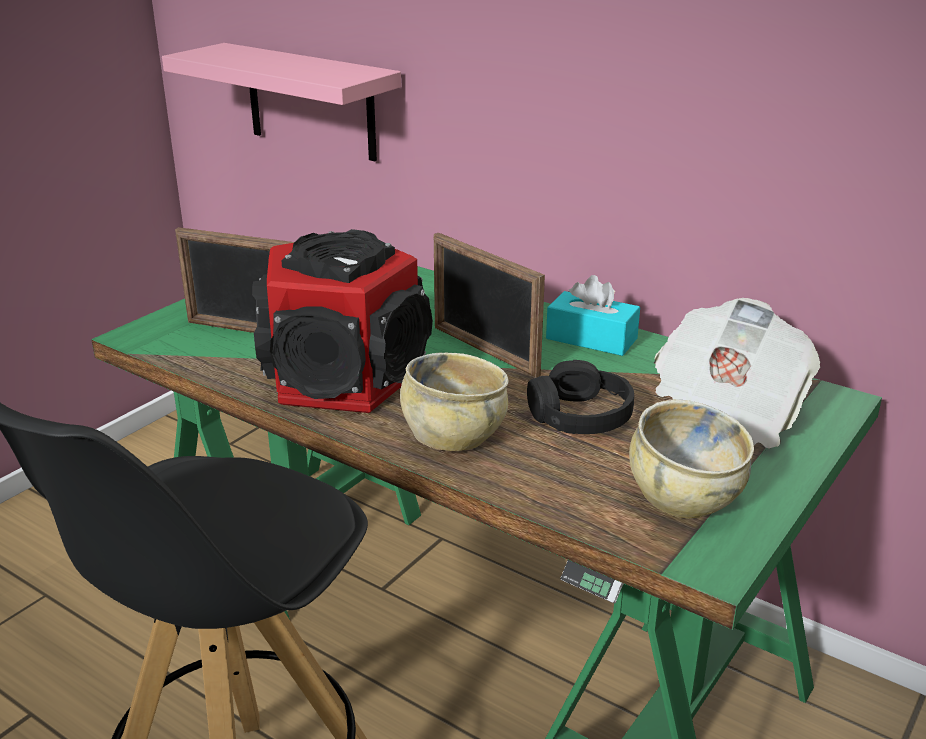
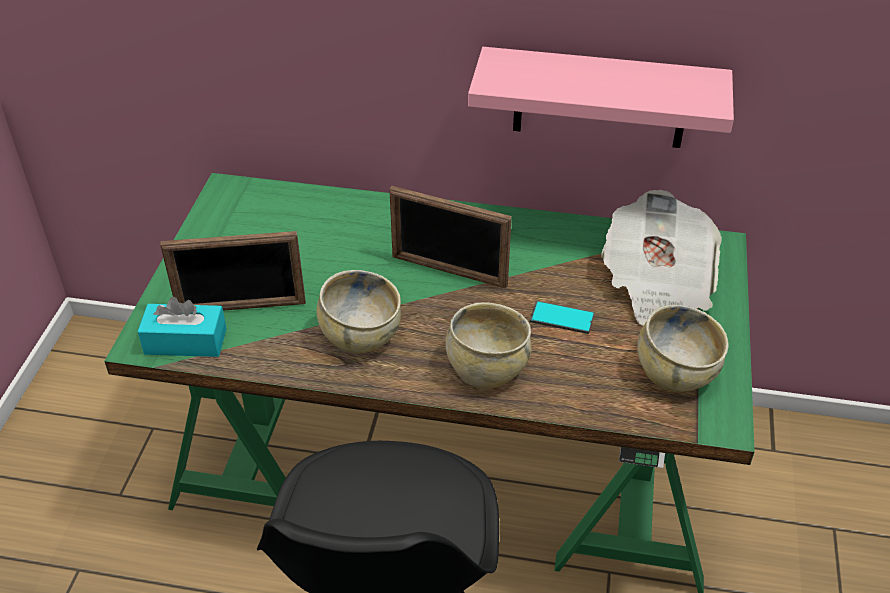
camera: 25 degrees left, 15 degrees up
(310, 102) = (183, 54): pink shelf -> pink shelf (600, 98)
(342, 378) = (360, 336): speaker -> beige bowl
(580, 416) = (561, 318): black headphones -> phone
(591, 338) = (520, 233): turquoise tissue box -> turquoise tissue box (185, 341)

